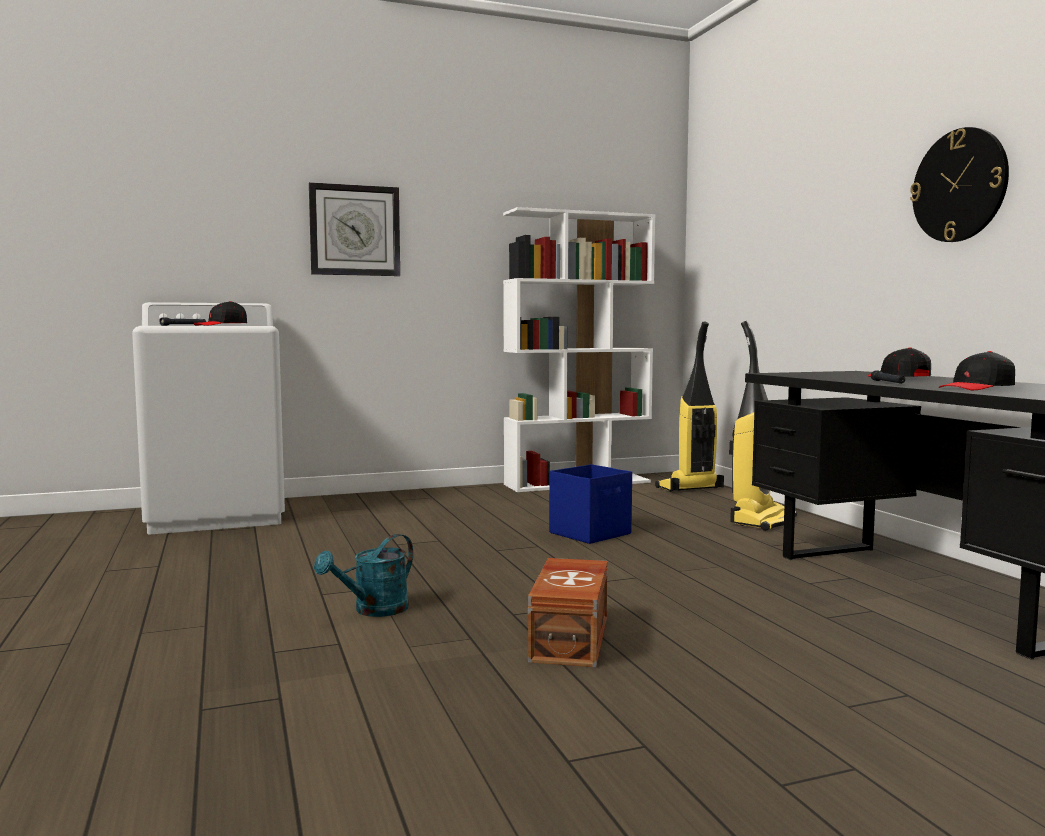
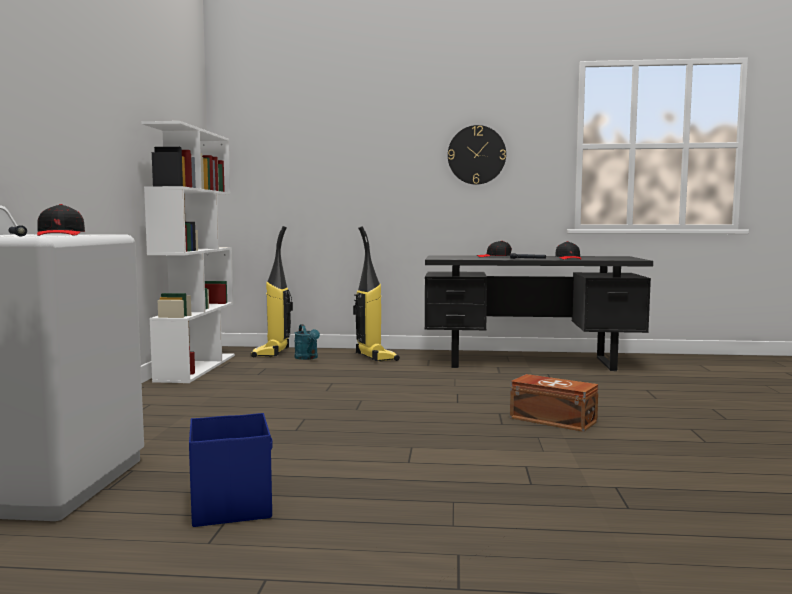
camera: 65 degrees left, 0 degrees up
(355, 230) = (49, 122): wall clock -> none
(373, 611) = (465, 452): turquoise watering can -> turquoise watering can (307, 358)
(591, 533) = (348, 386): blue storage box -> blue storage box (232, 505)

